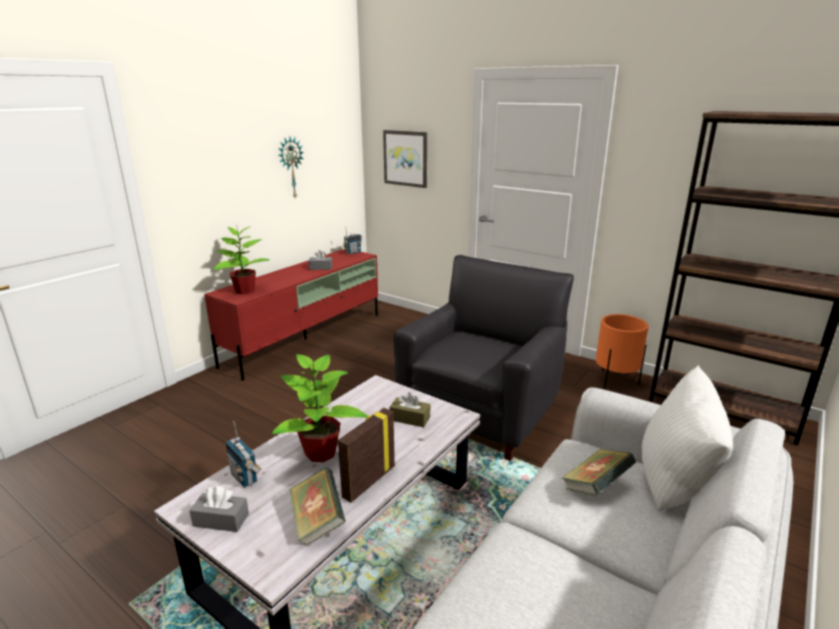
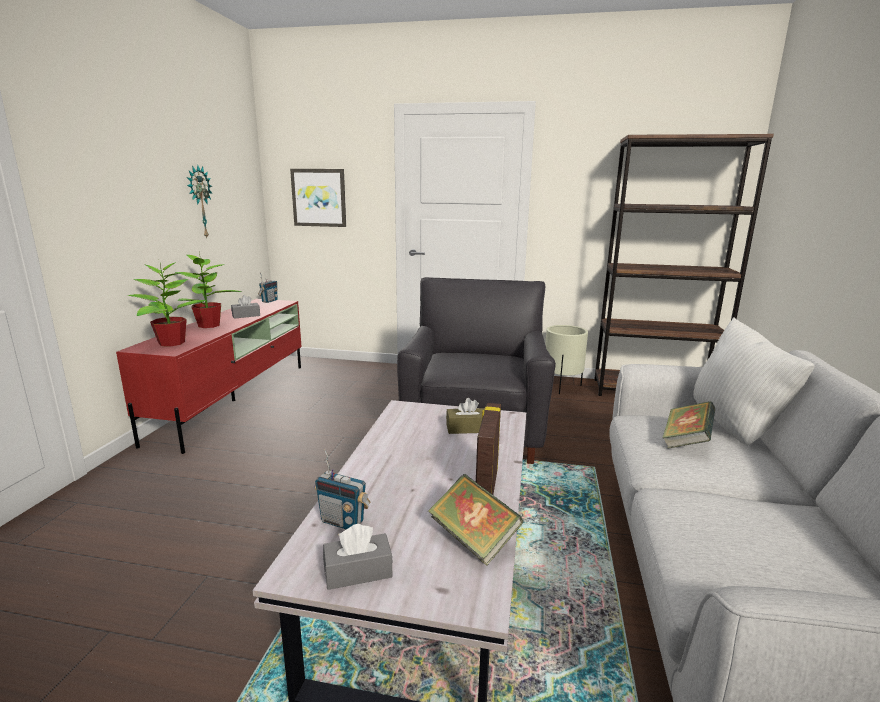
camera: 25 degrees left, 5 degrees down
(321, 453) = (408, 477): potted plant -> potted plant (209, 325)
(615, 381) = (562, 386): orange planter -> beige planter

